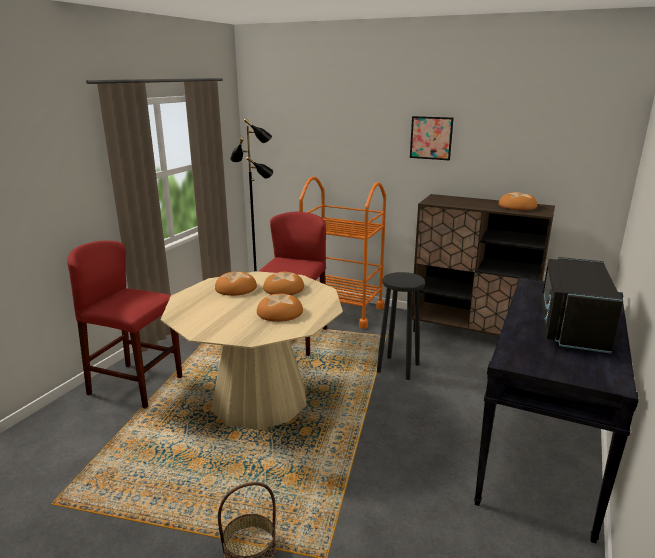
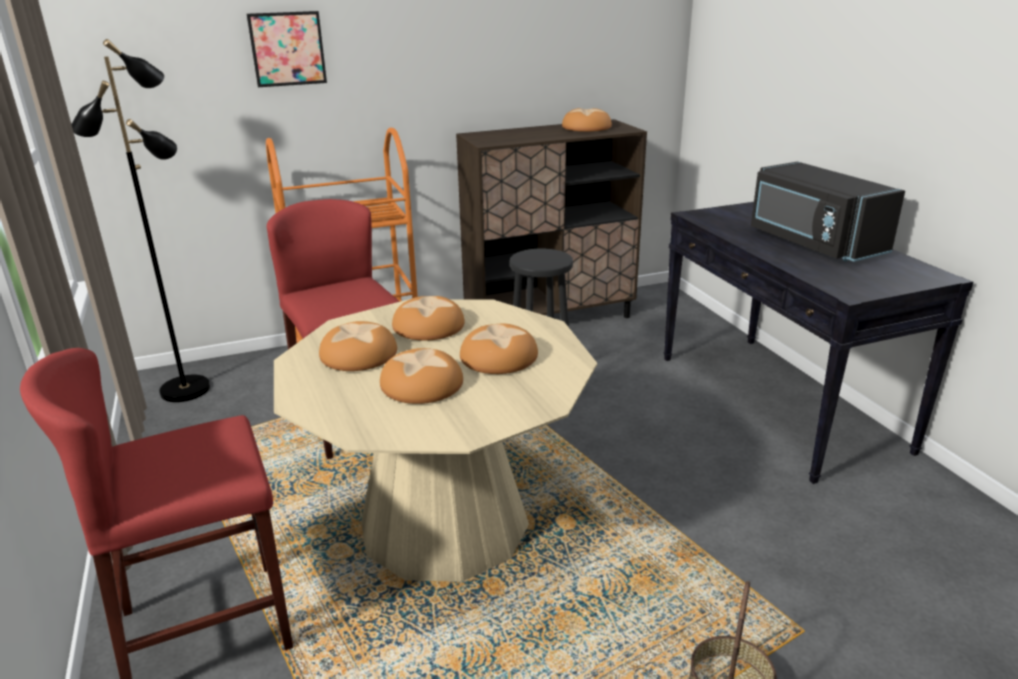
camera: 45 degrees left, 5 degrees up
(230, 309) = (422, 384): none -> bread
(431, 138) = (442, 45): picture -> picture (287, 49)

